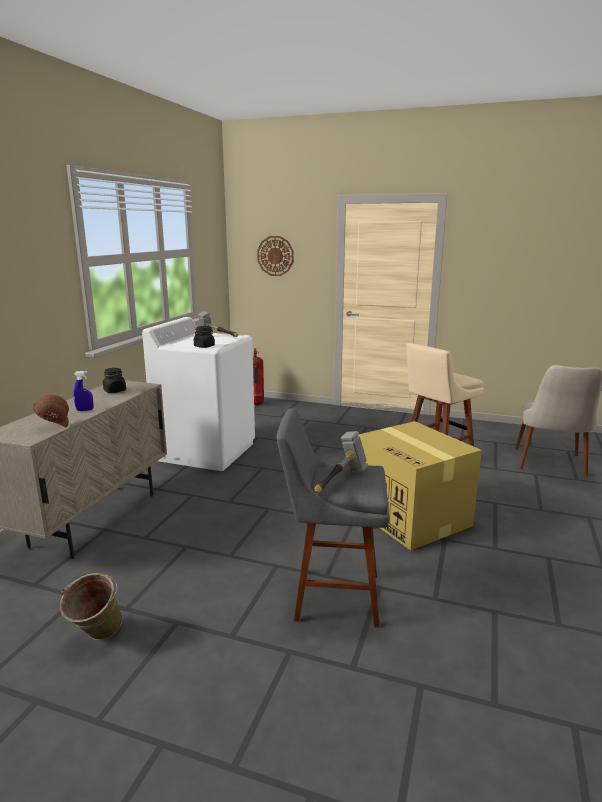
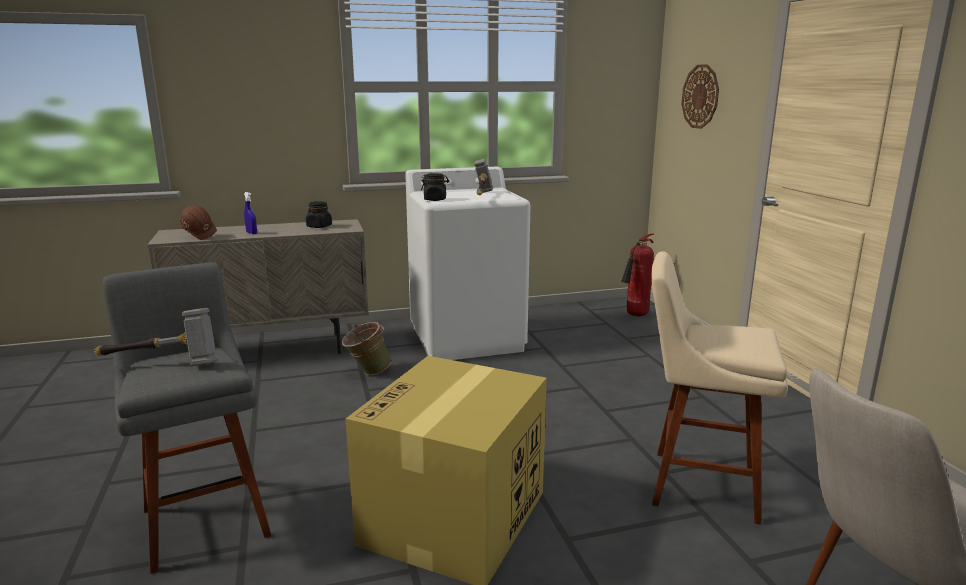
camera: 55 degrees right, 0 degrees up
(96, 638) = (87, 423): green bucket -> green bucket (367, 372)

